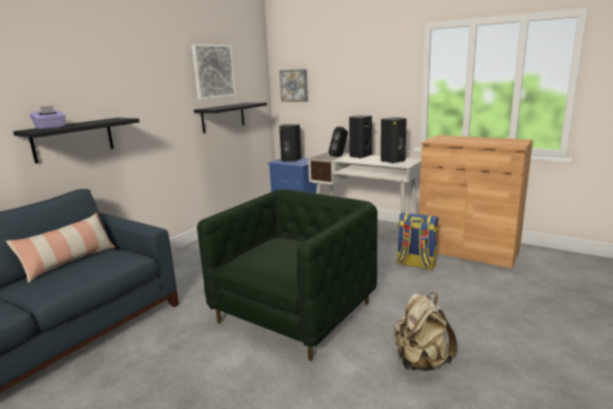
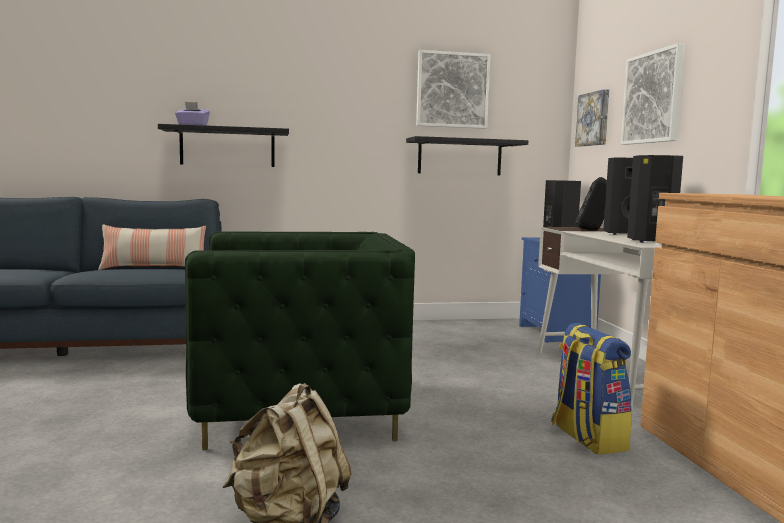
camera: 45 degrees right, 10 degrees down
(346, 78) = (653, 97): none -> picture

